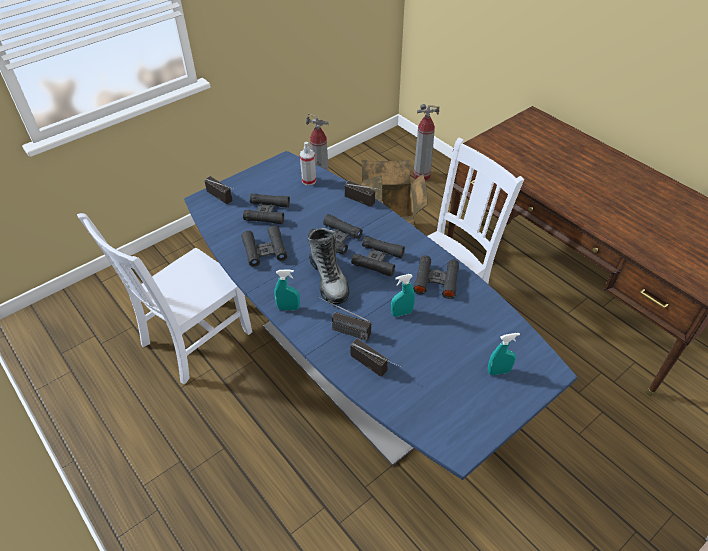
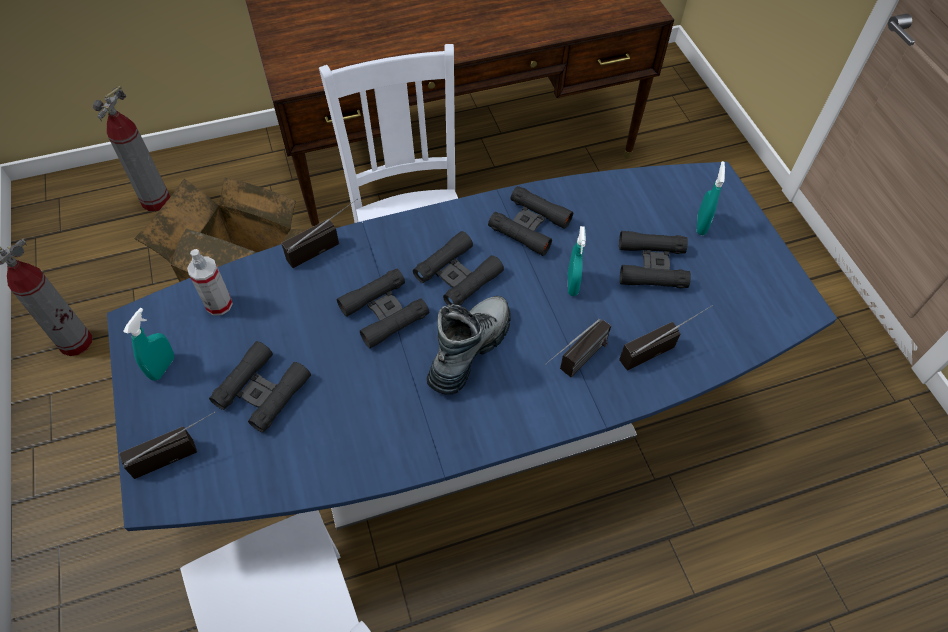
camera: 70 degrees left, 10 degrees up
(264, 250) = (357, 421): black binoculars -> black binoculars (651, 265)
(288, 308) = (504, 423): turquoise spray bottle -> turquoise spray bottle (163, 367)
(329, 280) = (469, 350): boot -> boot turned 60 degrees counterclockwise

